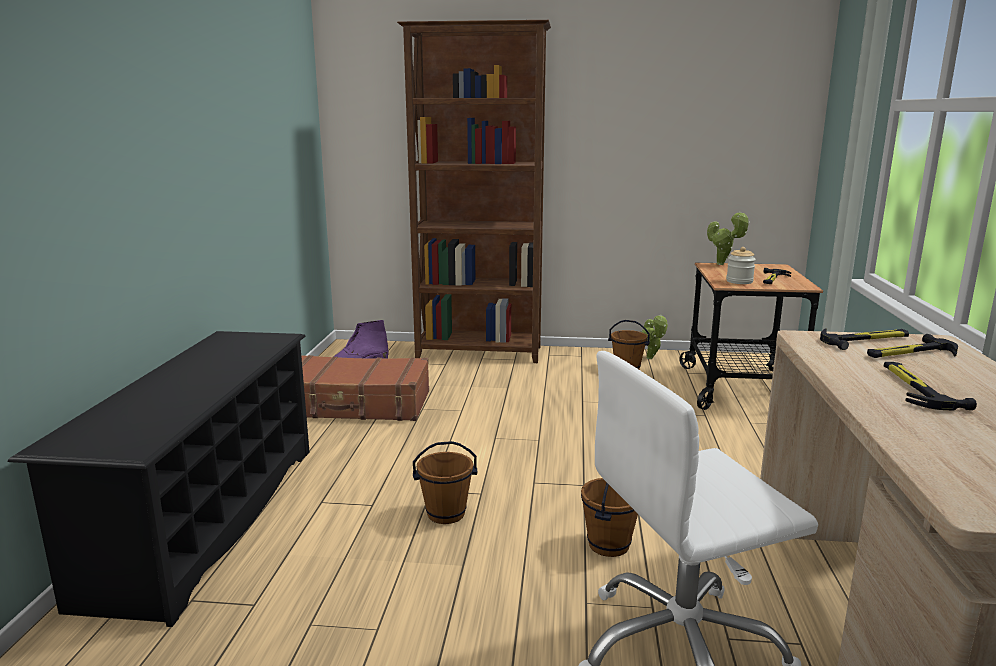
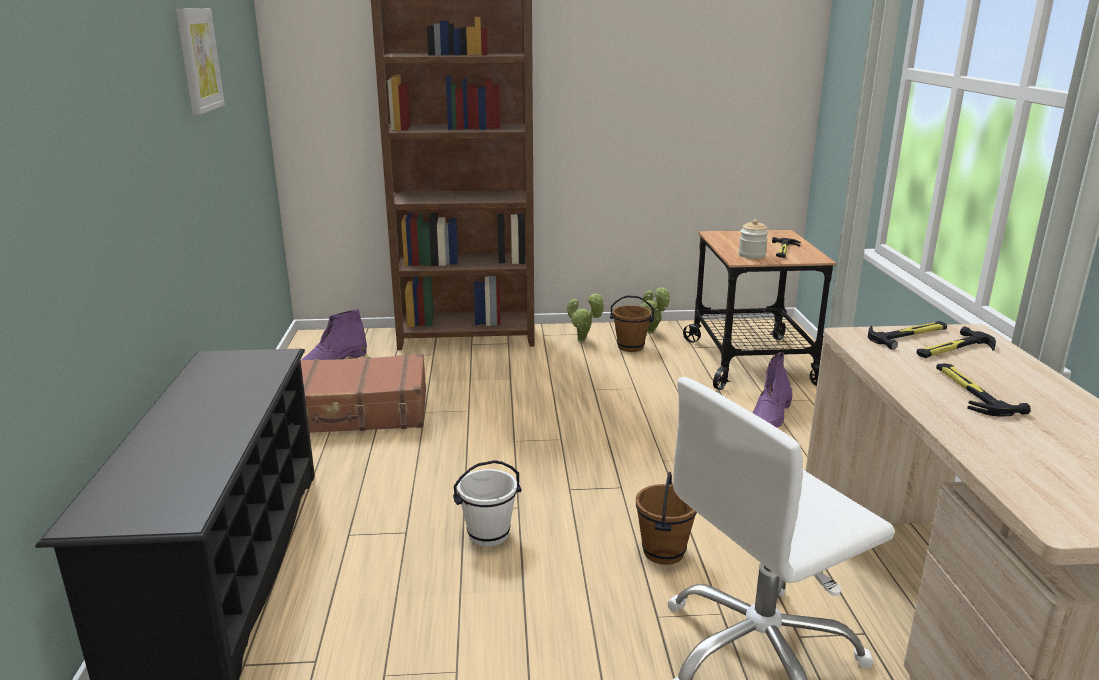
camera: 10 degrees left, 5 degrees up
(246, 90) = (198, 60): none -> picture
(446, 514) = (488, 534): brown bucket -> white bucket
(722, 264) = (727, 233): potted plant -> potted plant (583, 341)
(748, 436) = (770, 416): none -> purple boot

